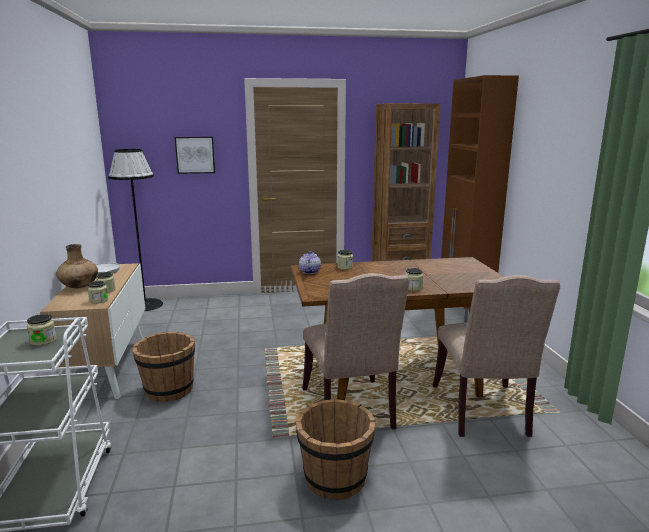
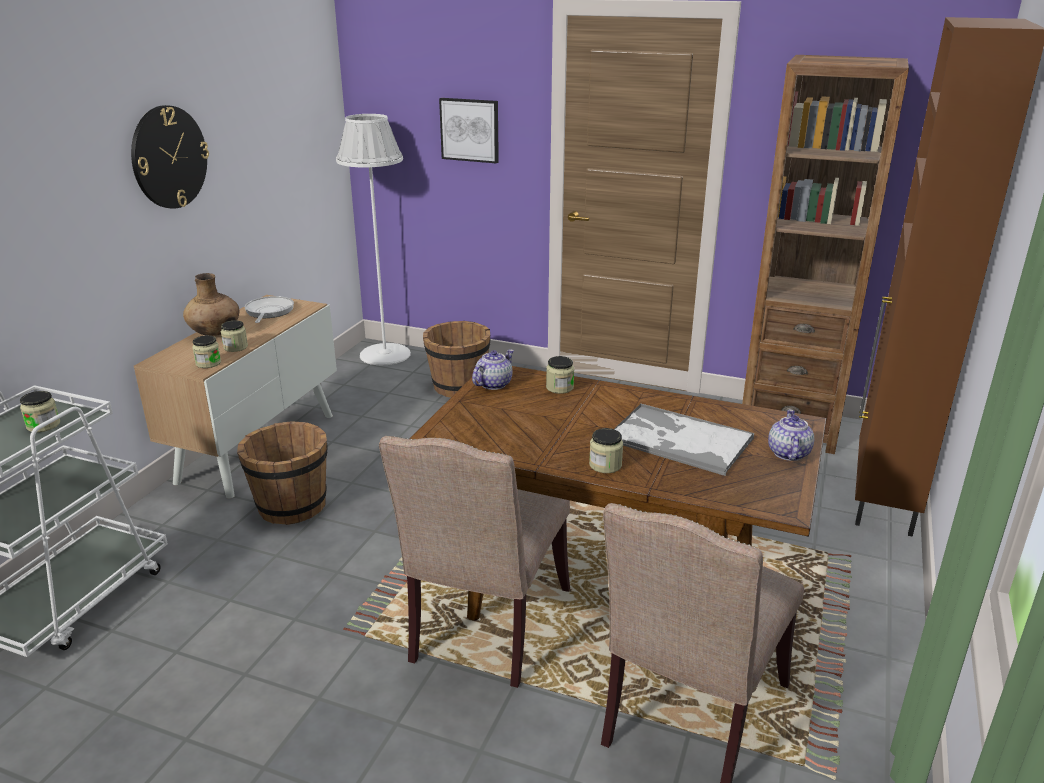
camera: 30 degrees right, 10 degrees up
(43, 164) = (169, 157): none -> wall clock
(145, 305) = (384, 354): black floor lamp -> white floor lamp
(335, 479) = (355, 731): brown bucket -> brown bucket (458, 387)
(428, 274) = (678, 440): none -> tray
(478, 269) = (787, 453): none -> teapot

